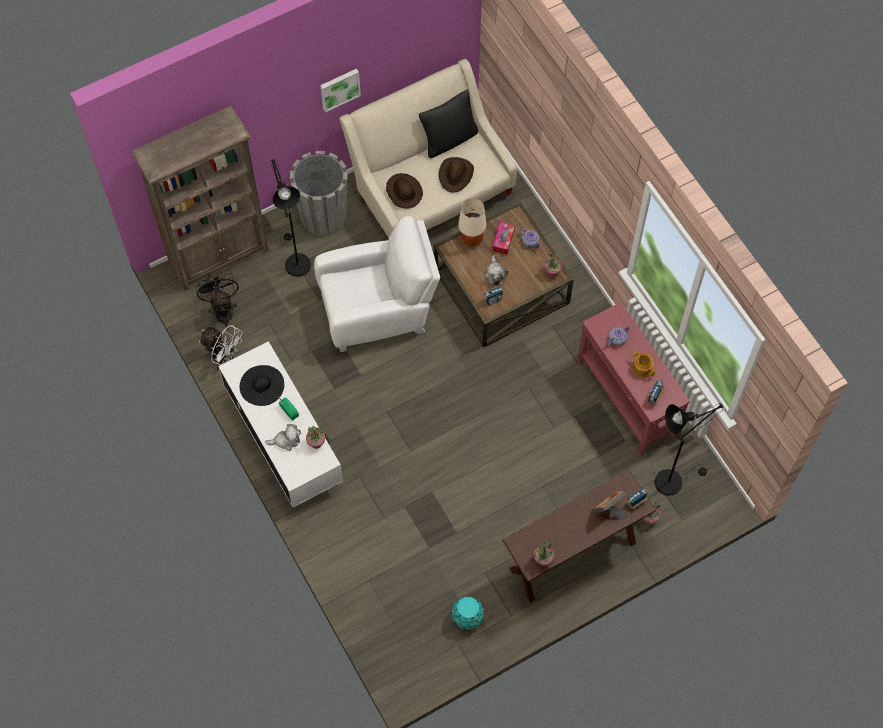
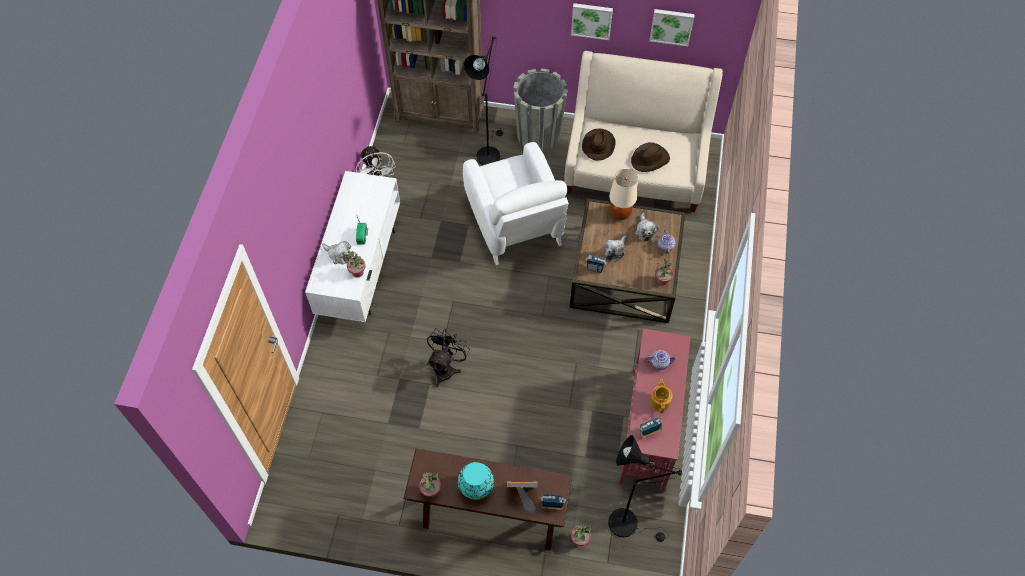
camera: 40 degrees right, 5 degrees down
(223, 310) = (408, 151): black fan -> black fan (446, 368)
(262, 385) = (361, 205): black hat -> none
(378, 310) = (515, 225): white armchair -> white armchair turned 45 degrees clockwise
(411, 51) = (671, 26): none -> picture
(449, 139) = (668, 131): black pillow -> none
(467, 618) = (364, 499): turquoise vase -> turquoise vase (476, 487)
(503, 240) = (645, 231): tissue box -> plush toy

